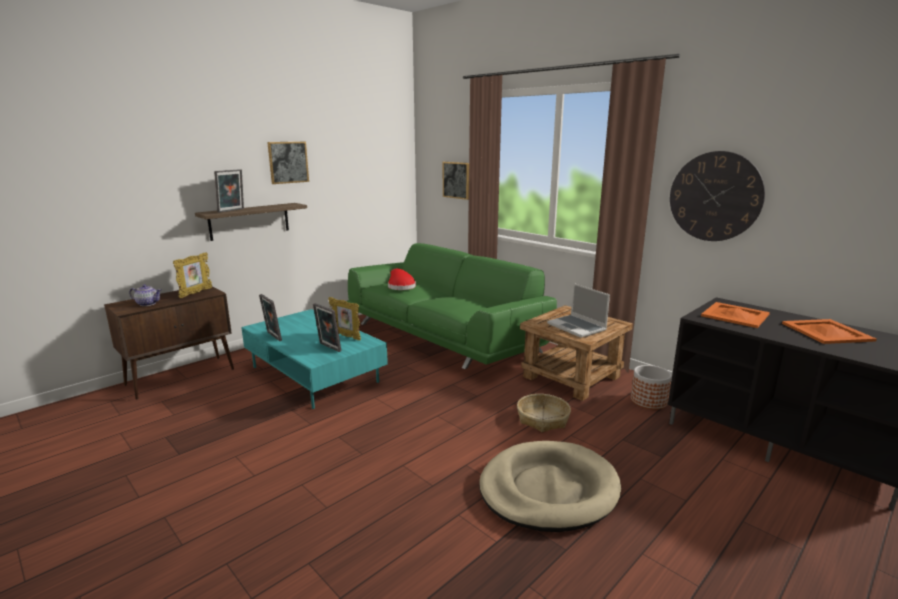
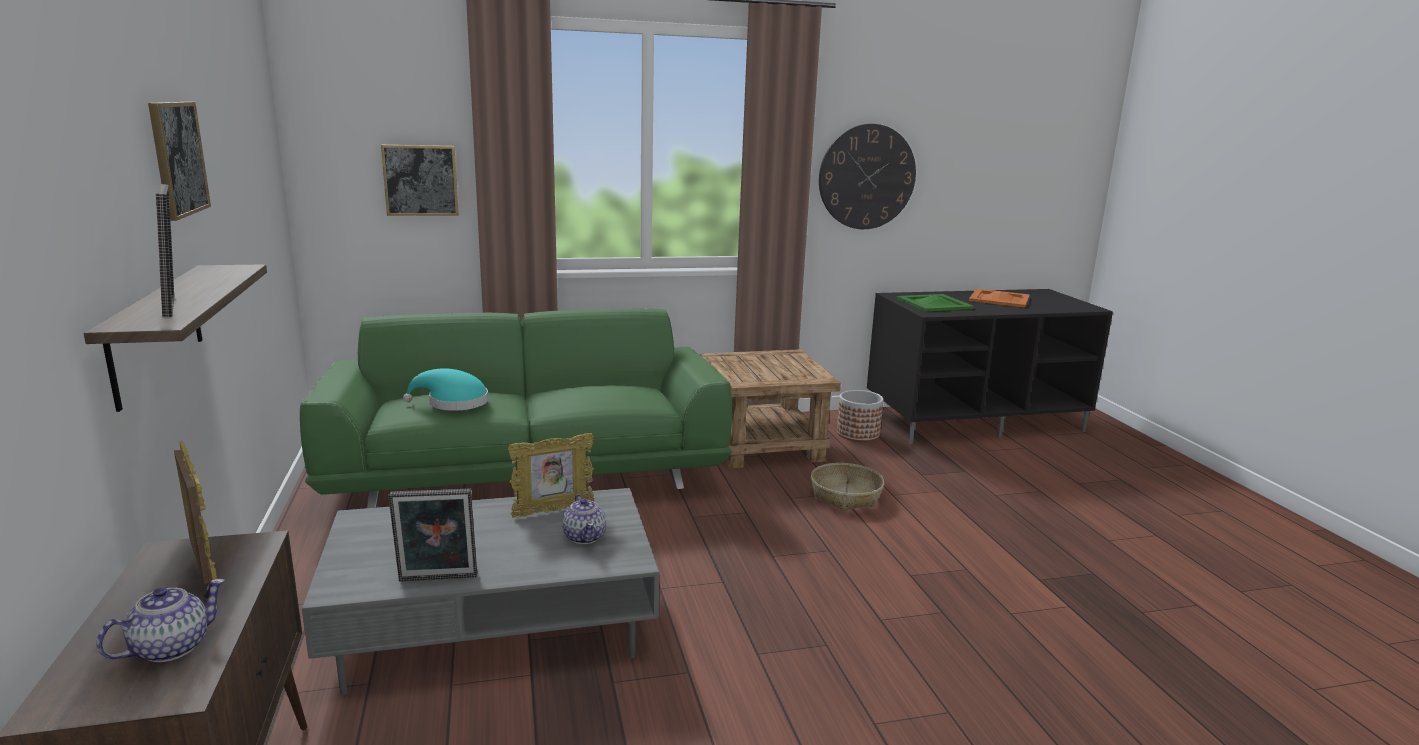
camera: 60 degrees left, 0 degrees up
(316, 374) = (495, 622): turquoise coffee table -> grey coffee table
(328, 347) = (585, 536): picture frame -> teapot
(400, 286) = (453, 403): red hat -> turquoise hat
(548, 489) = (990, 545): beige dog bed -> none
(577, 327) = (782, 370): laptop -> none
(735, 315) = (935, 303): orange tray -> green tray

